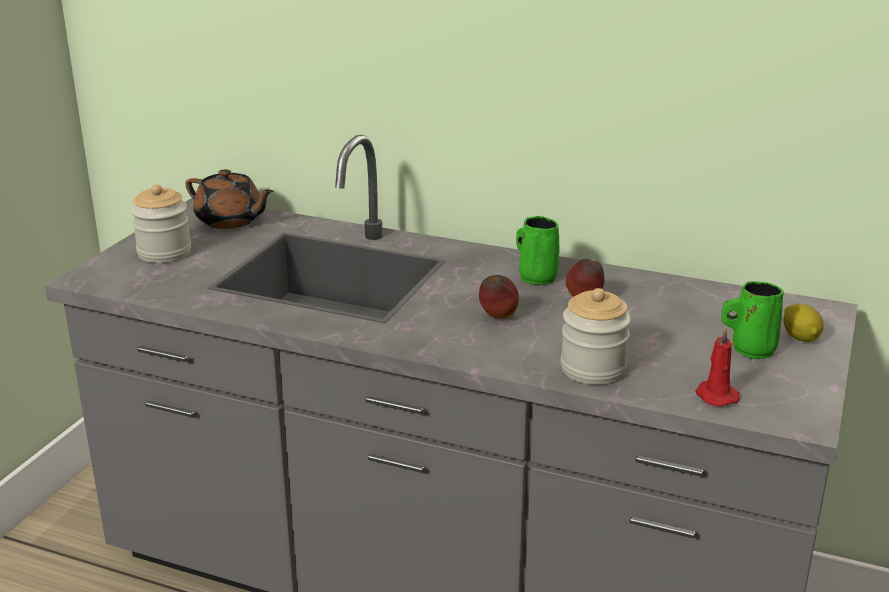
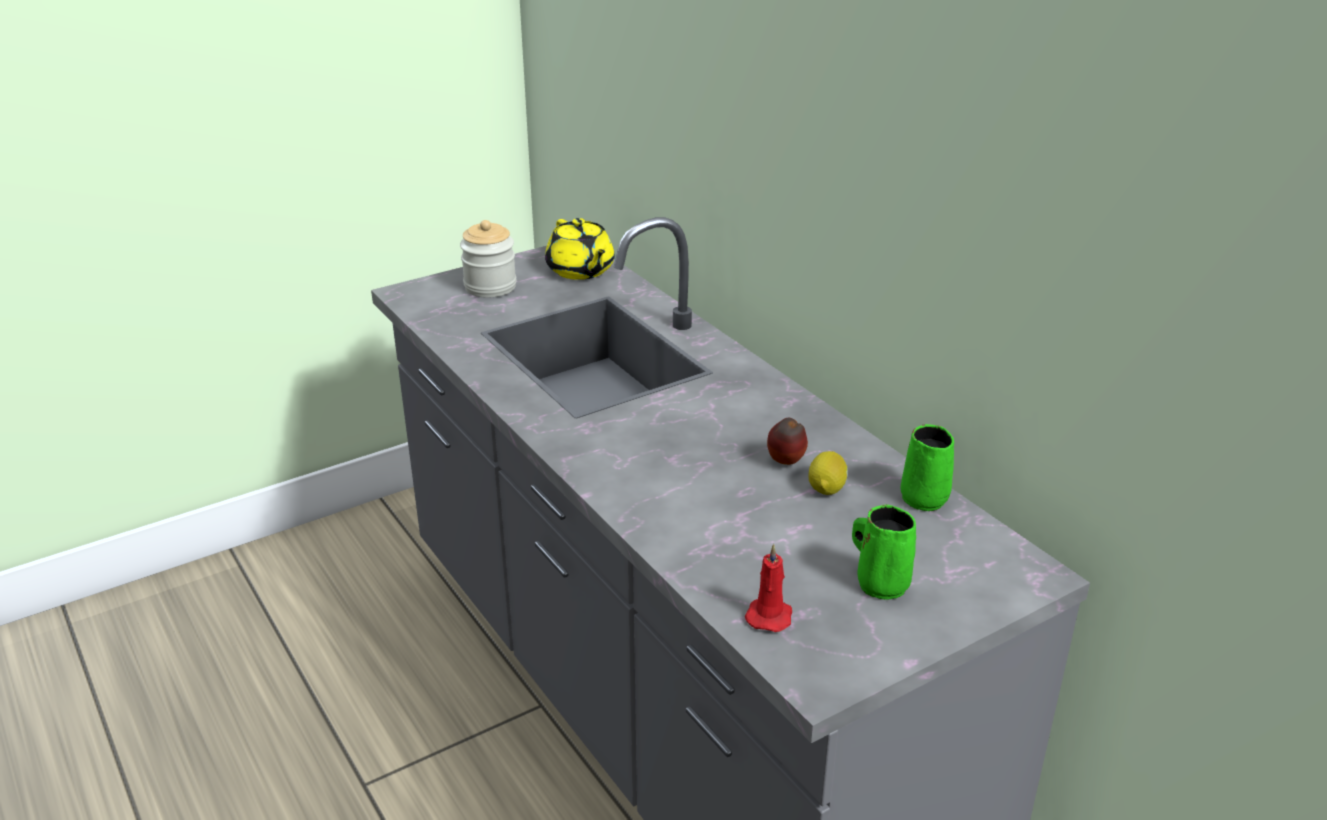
camera: 35 degrees right, 5 degrees up
(230, 221) = (580, 271): brown teapot -> yellow teapot
(498, 317) = (678, 450): apple -> none
(536, 277) = (773, 421): green mug -> green mug (923, 497)
(593, 369) = (691, 538): jar -> none
(800, 338) = (956, 593): lemon -> lemon (827, 488)

